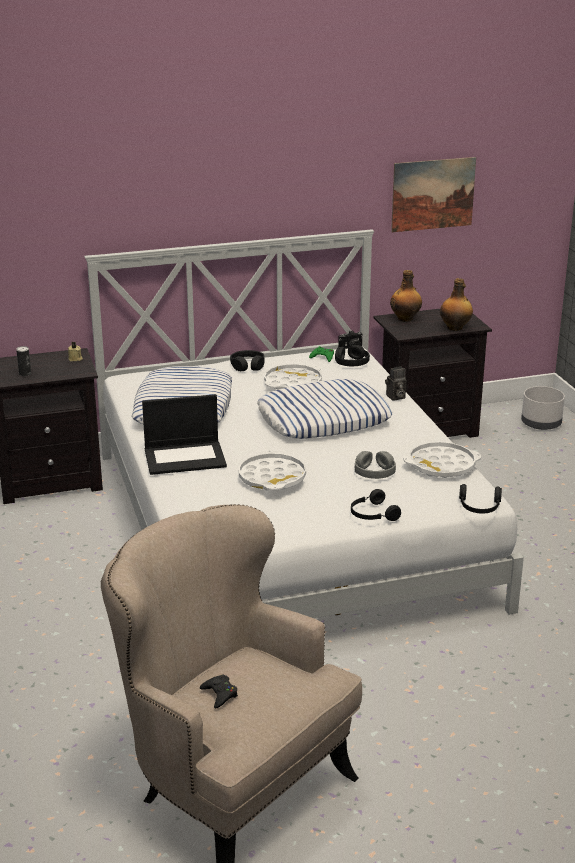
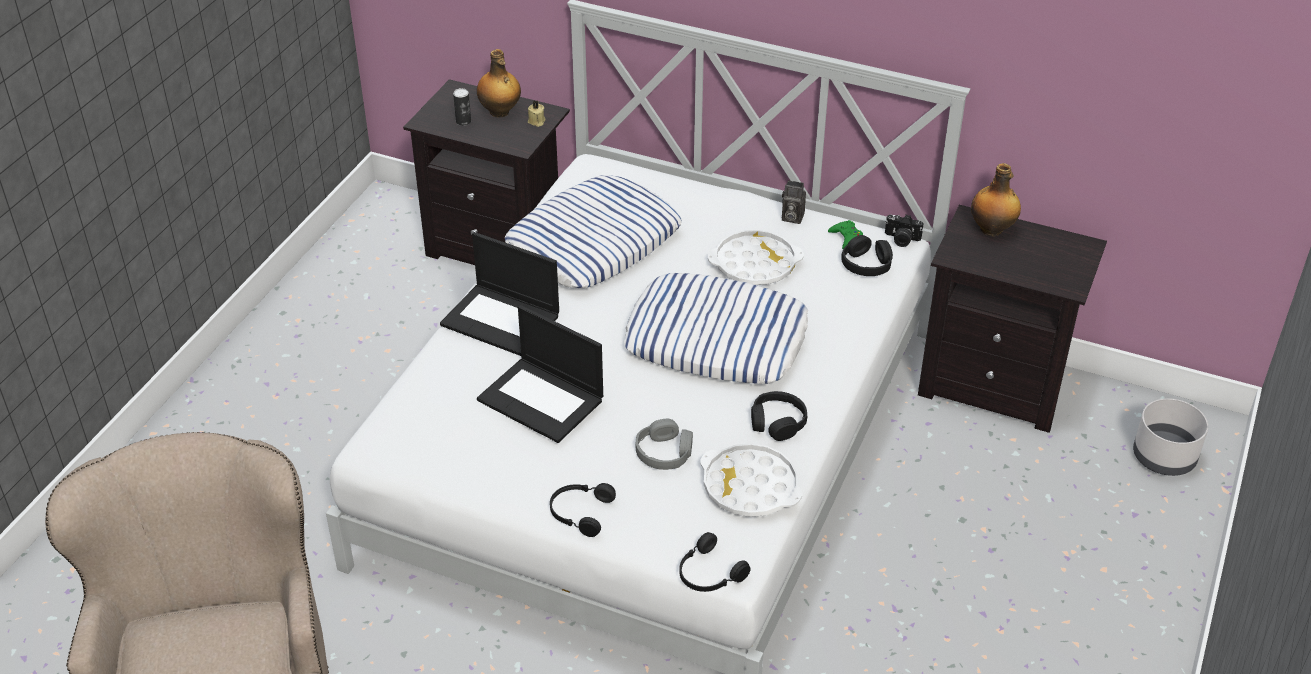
camera: 40 degrees right, 15 degrees up
(220, 694) = (176, 644): black game controller -> none
(247, 366) = (740, 210): black headphones -> black headphones (777, 422)
(272, 478) = (542, 400): white tray -> laptop
(395, 397) = (845, 348): camera -> camera (791, 217)
(433, 194) = (1081, 68): picture -> none
(455, 328) = (1035, 277): bottle -> bottle (500, 112)

